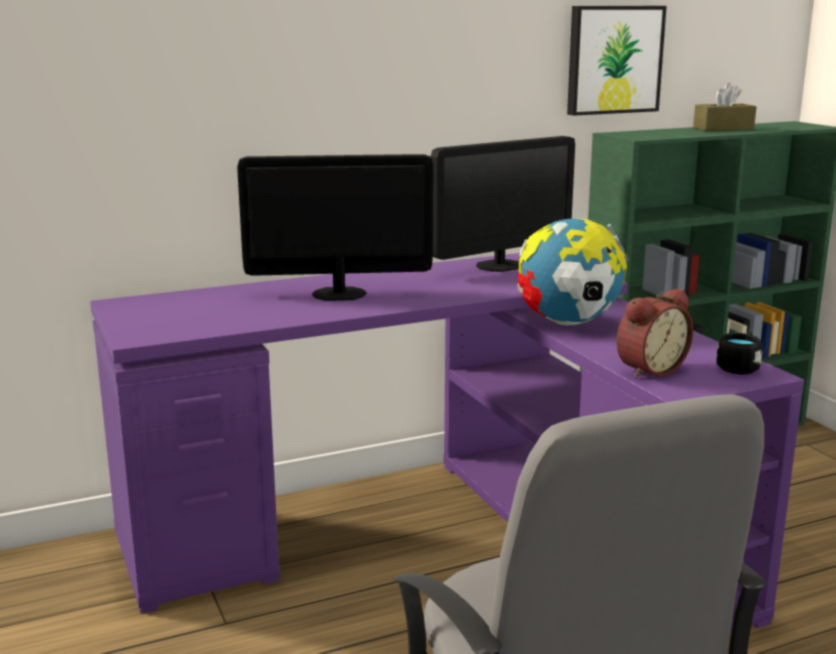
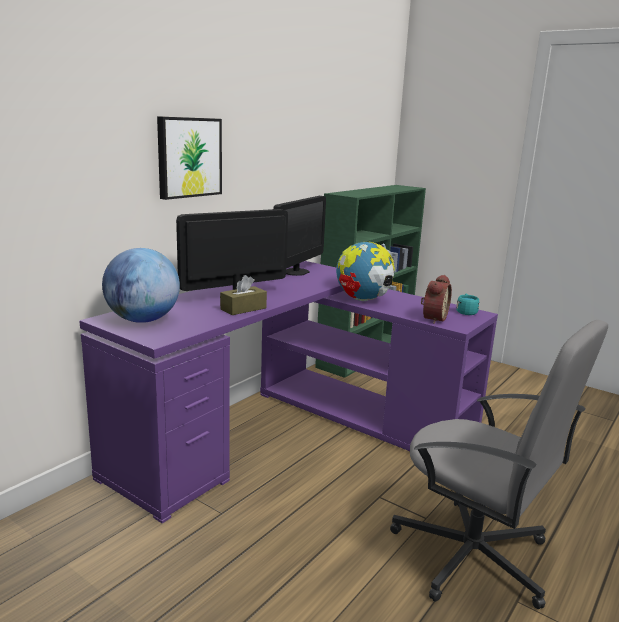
camera: 30 degrees left, 0 degrees up
(162, 310) = (143, 320): none -> globe
(613, 59) = (330, 152): picture -> picture (188, 157)
(723, 128) = (378, 189): brown tissue box -> brown tissue box (243, 309)
(739, 366) = (466, 311): black mug -> turquoise mug

